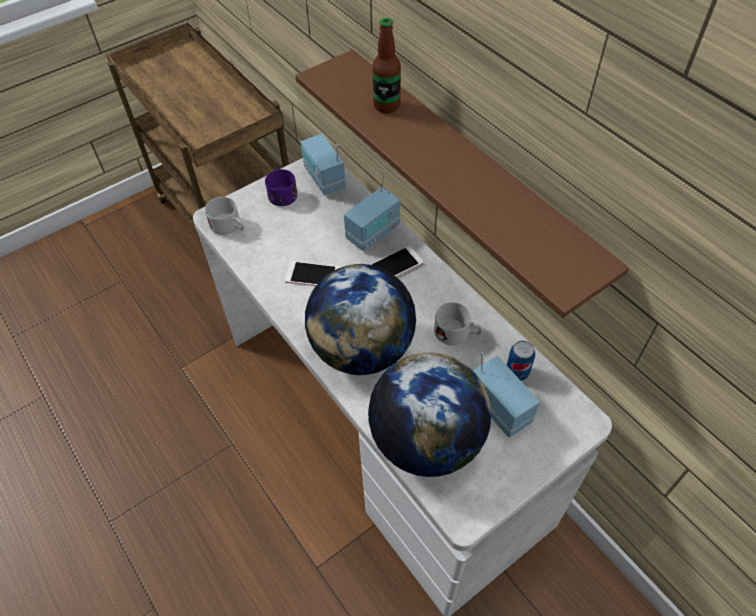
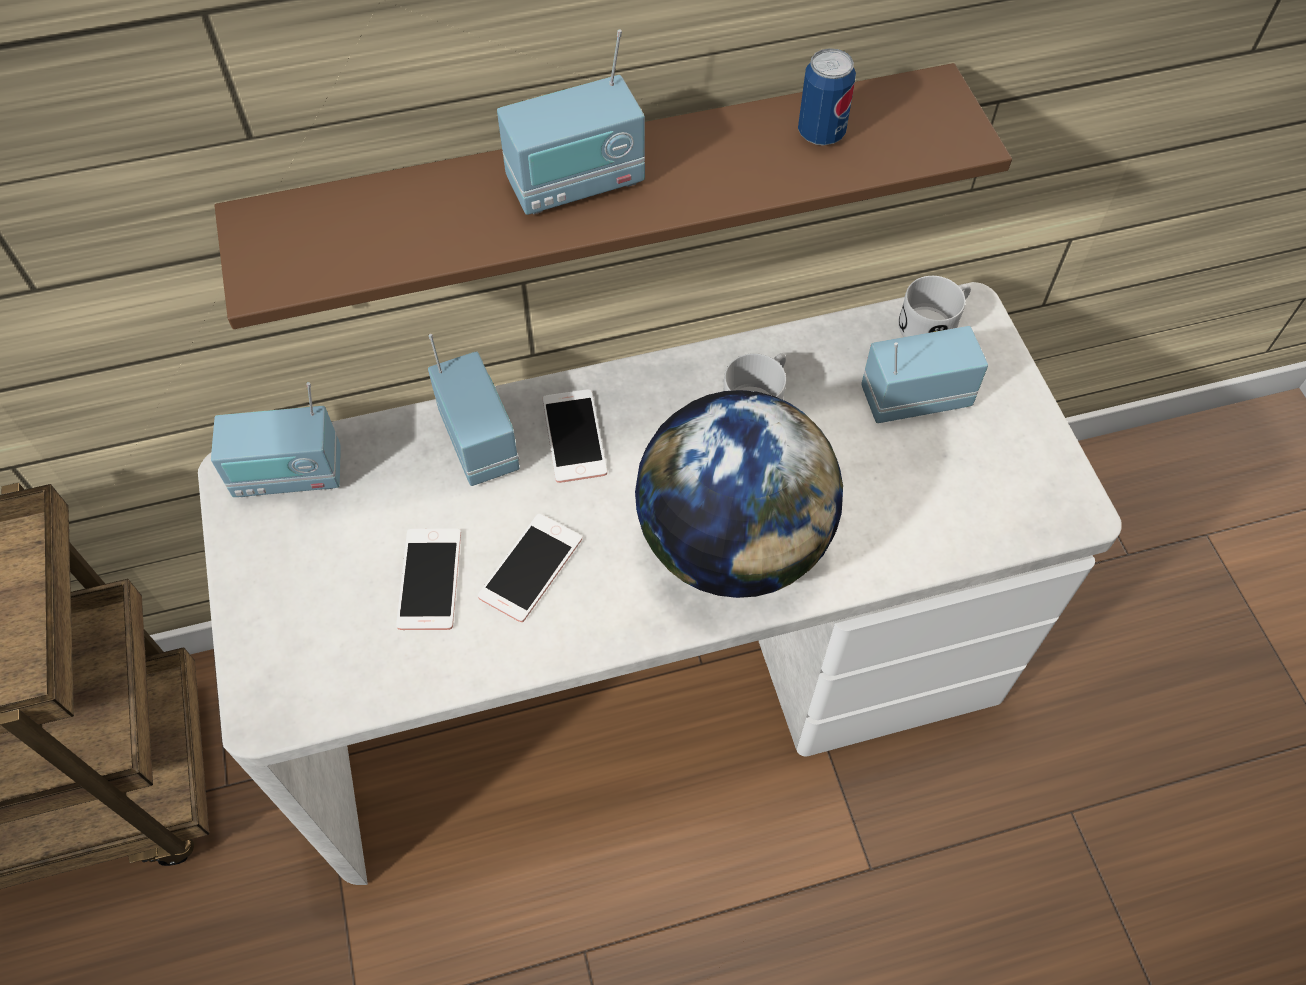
camera: 70 degrees left, 5 degrees up
(229, 227) = (317, 686): white mug -> white mug (934, 323)
(282, 193) = (280, 561): purple mug -> none
(293, 243) = (430, 579): none -> phone
(386, 105) = (430, 206): bottle -> none
(426, 440) = (939, 513): globe -> none
(429, 145) = (576, 184): none -> radio
(517, 372) = (860, 352): can -> can (821, 133)

